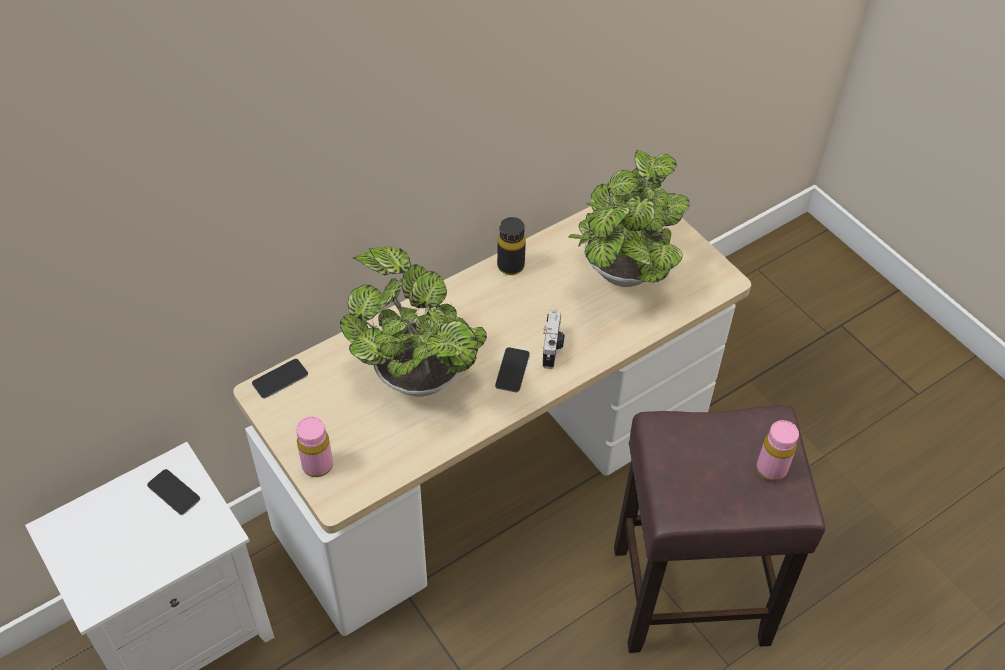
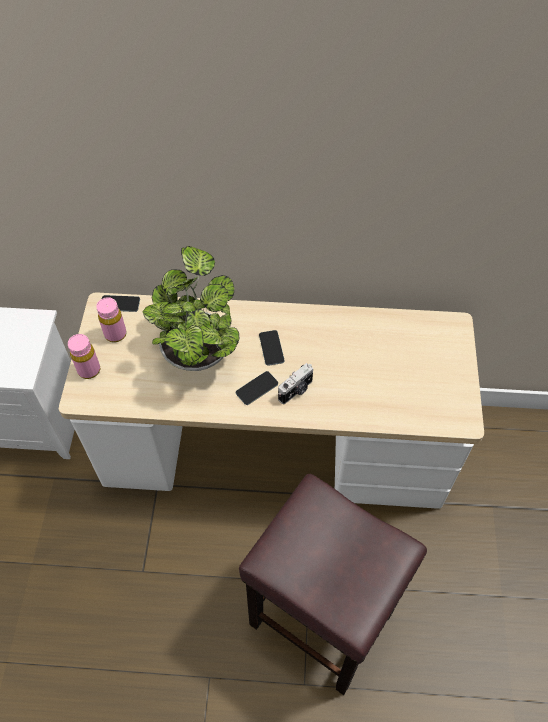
camera: 40 degrees right, 5 degrees up
(173, 492) = (22, 335): phone -> phone (271, 348)
(510, 266) = (322, 318): black bottle -> none
(622, 275) = (392, 371): potted plant -> none
(771, 469) = (363, 581): pink bottle -> pink bottle (115, 334)

